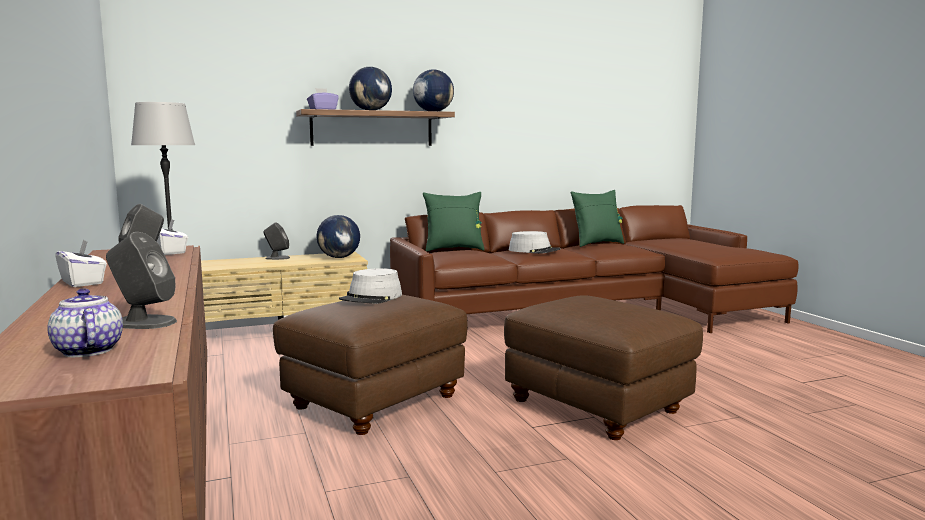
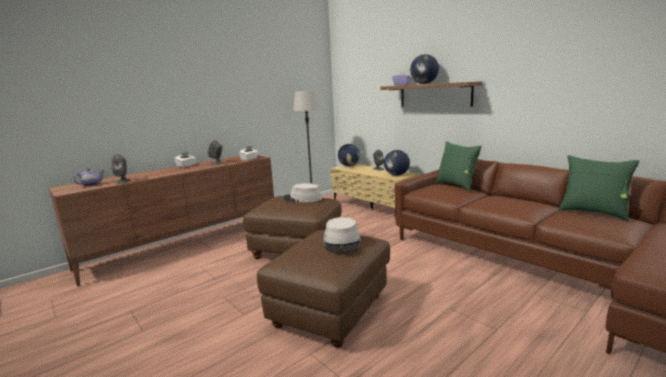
camera: 70 degrees right, 5 degrees up
(433, 112) = (465, 81): globe -> globe (349, 166)
(534, 250) = (496, 201): grey hat -> grey hat (342, 242)

